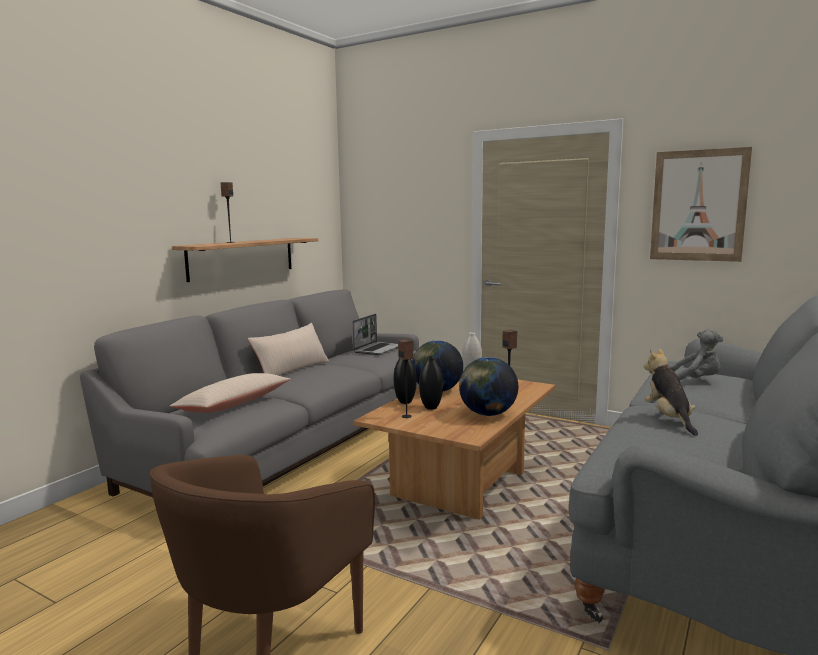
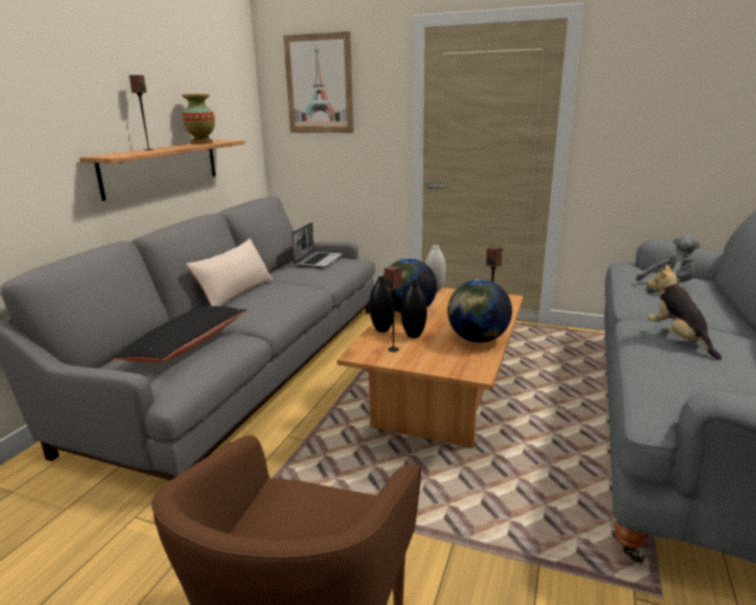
camera: 10 degrees left, 10 degrees up
(234, 404) = (186, 346): beige pillow -> black pillow
(279, 239) = (201, 143): none -> vase
(698, 205) = (657, 102): picture -> picture (319, 84)

